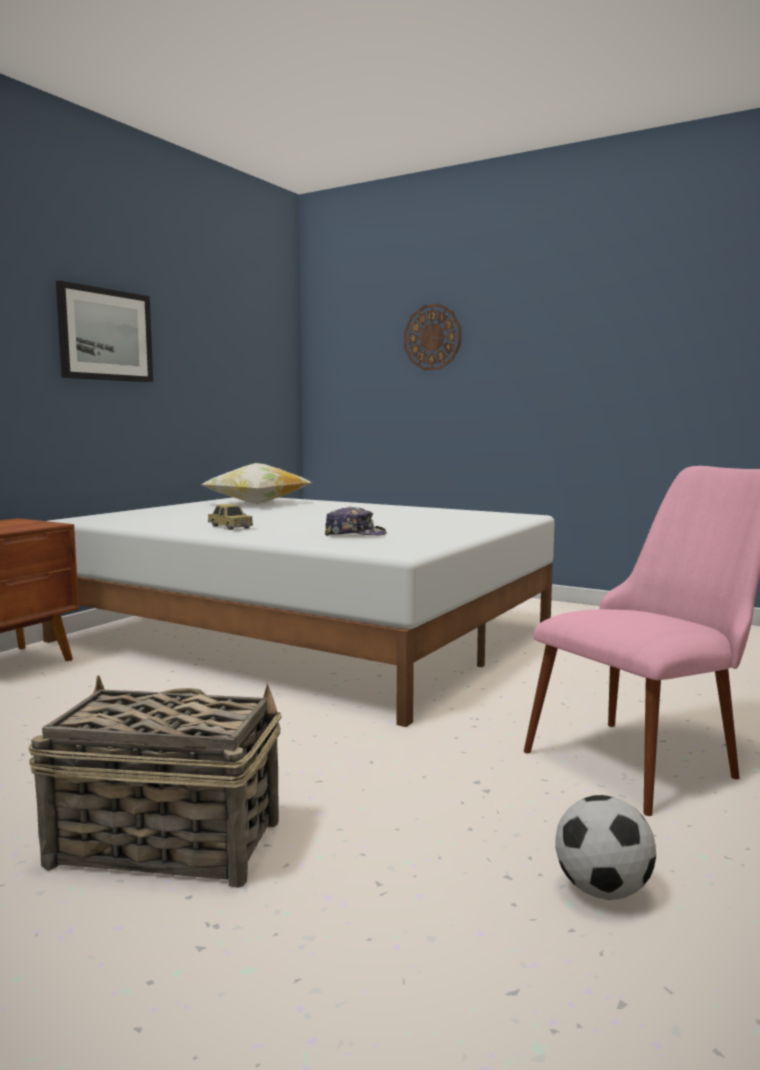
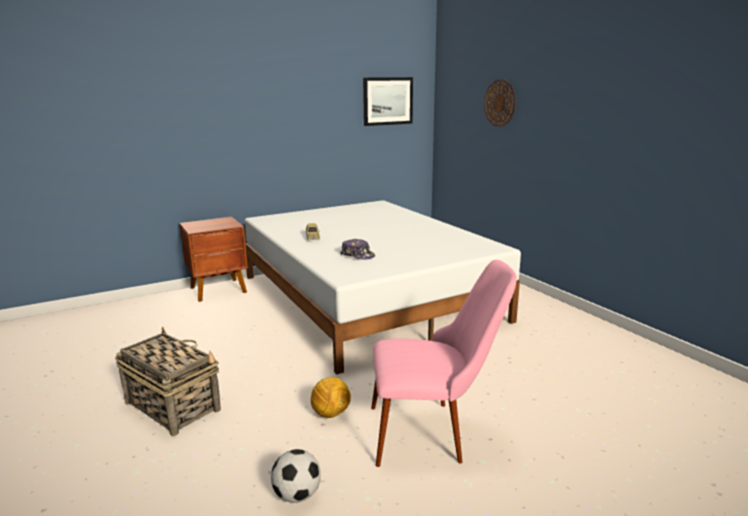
camera: 30 degrees right, 10 degrees up
(105, 335) = (284, 114): picture -> picture (387, 101)
(257, 504) = (369, 211): pillow -> none
(479, 774) = (331, 414): none -> football

